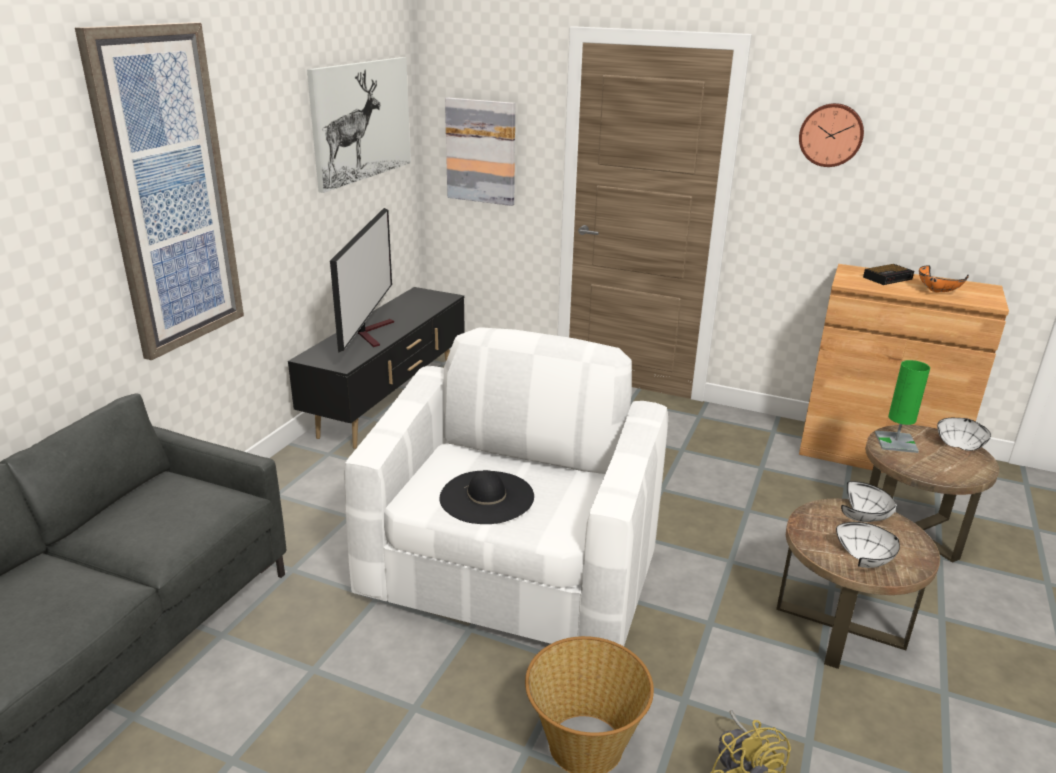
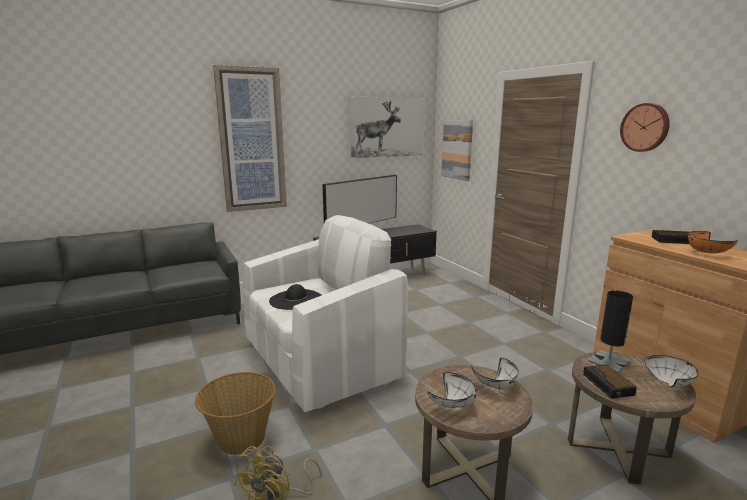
camera: 40 degrees right, 10 degrees down
(896, 442) = (609, 362): green table lamp -> black table lamp
(930, 470) = (609, 385): none -> alarm clock

